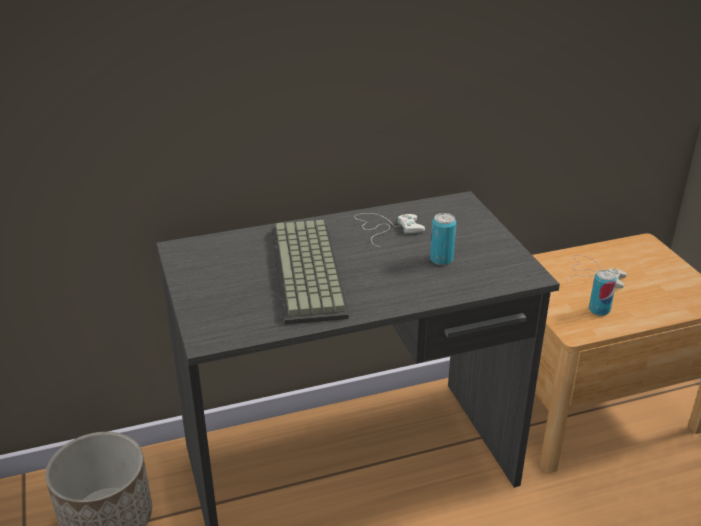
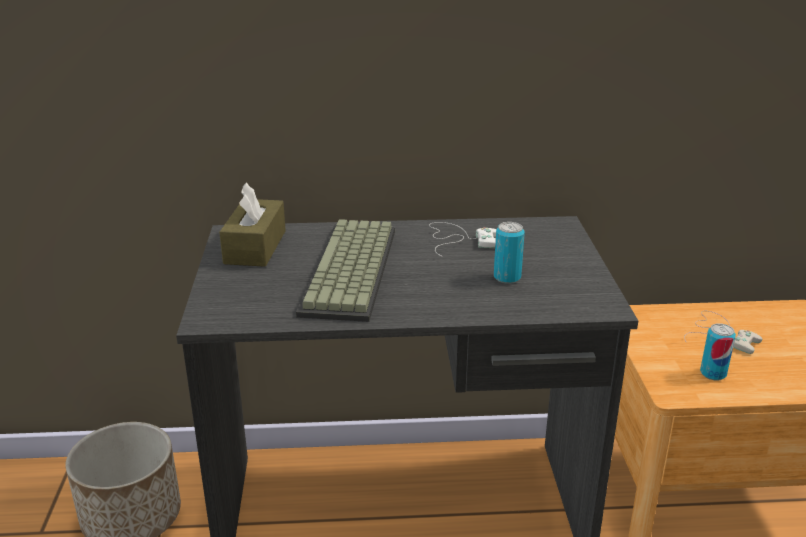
camera: 15 degrees right, 5 degrees down
(210, 260) = (255, 247): none -> brown tissue box

